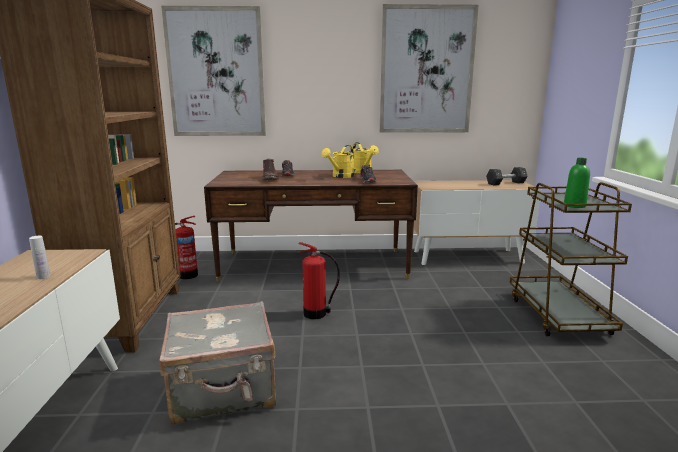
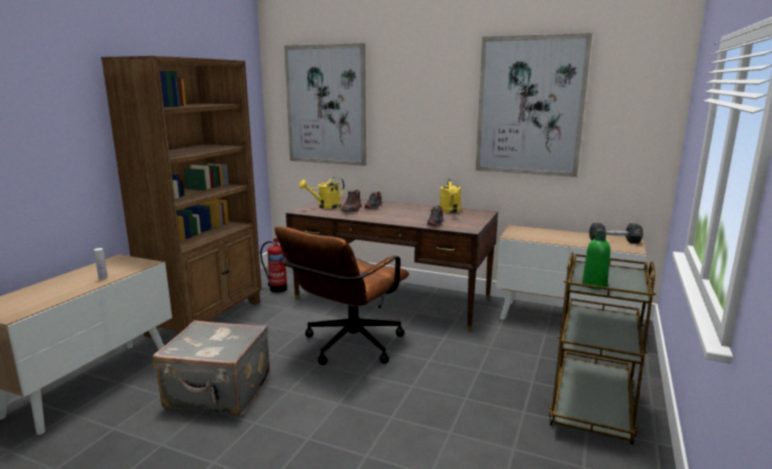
camera: 25 degrees right, 0 degrees up
(316, 314) = (347, 347): fire extinguisher -> brown office chair
(340, 176) = (419, 214): yellow watering can -> yellow watering can (325, 207)

